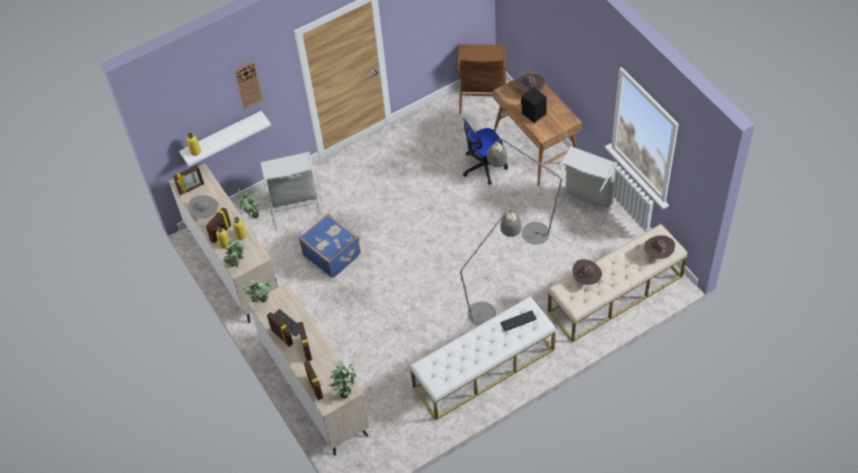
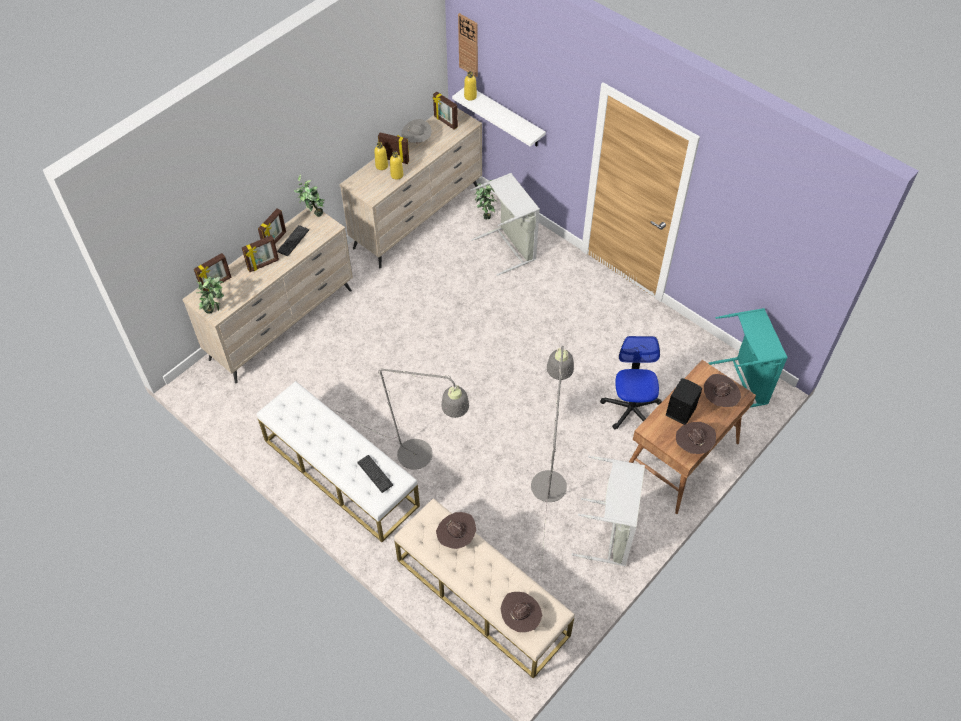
camera: 70 degrees right, 0 degrees up
(237, 265) = (357, 183): potted plant -> none
(248, 85) = (542, 90): wall clock -> wall clock (468, 45)
(332, 254) = (457, 294): blue suitcase -> none
(483, 96) = (741, 383): brown laundry basket -> turquoise laundry basket
(484, 166) = (631, 408): office chair -> office chair turned 45 degrees clockwise
(563, 115) = (693, 445): none -> brown hat

